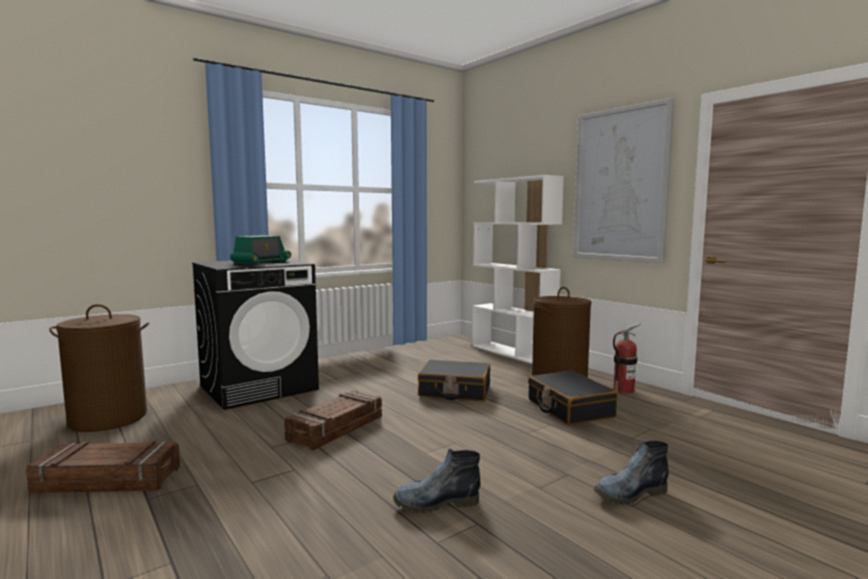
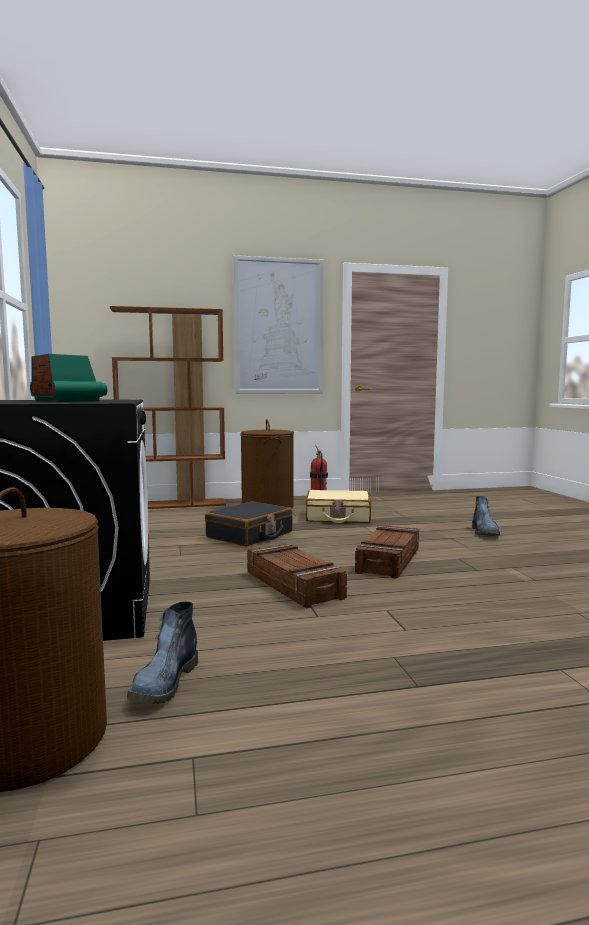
camera: 65 degrees left, 0 degrees up
(108, 479) = (340, 717): crate -> crate (388, 560)
(435, 503) = (480, 573): boot -> boot (165, 684)
(513, 353) = (173, 504): white bookcase -> brown bookcase
(569, 408) = (338, 517): black suitcase -> beige suitcase

